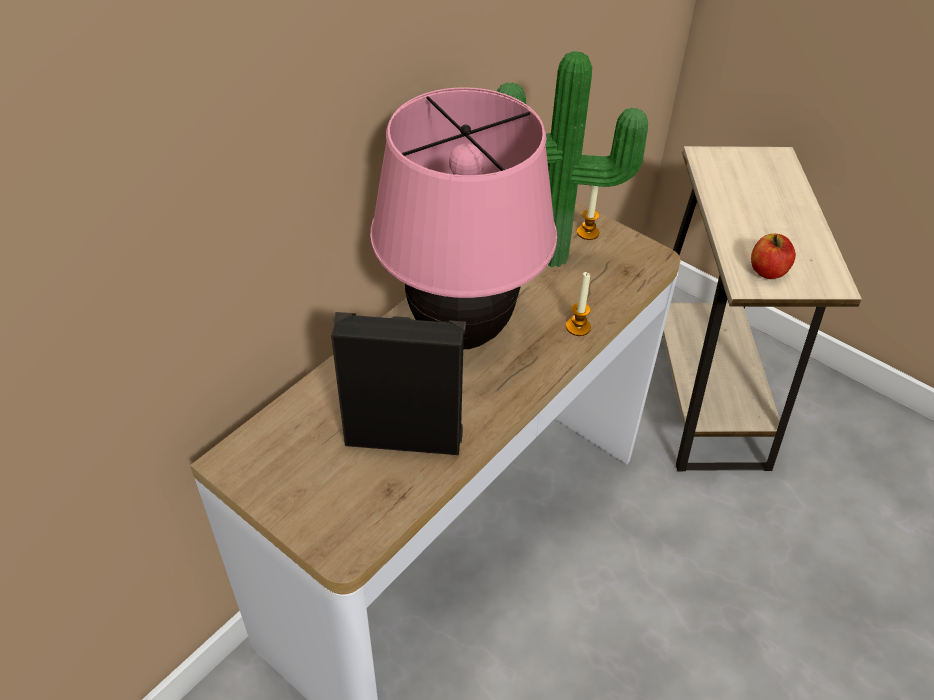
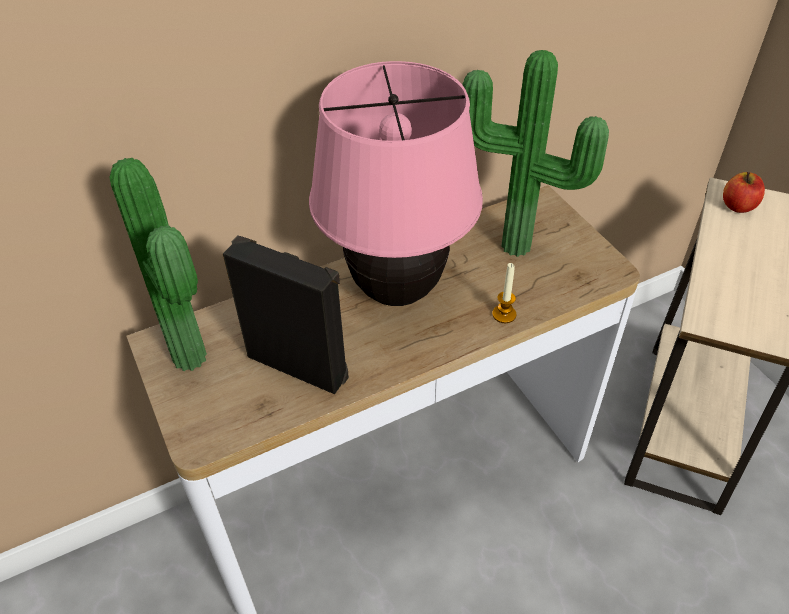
camera: 25 degrees right, 0 degrees up
(285, 461) = (196, 355): none -> potted plant
(587, 233) = (561, 233): candle -> none
(767, 271) = (733, 314): apple -> apple (738, 206)

